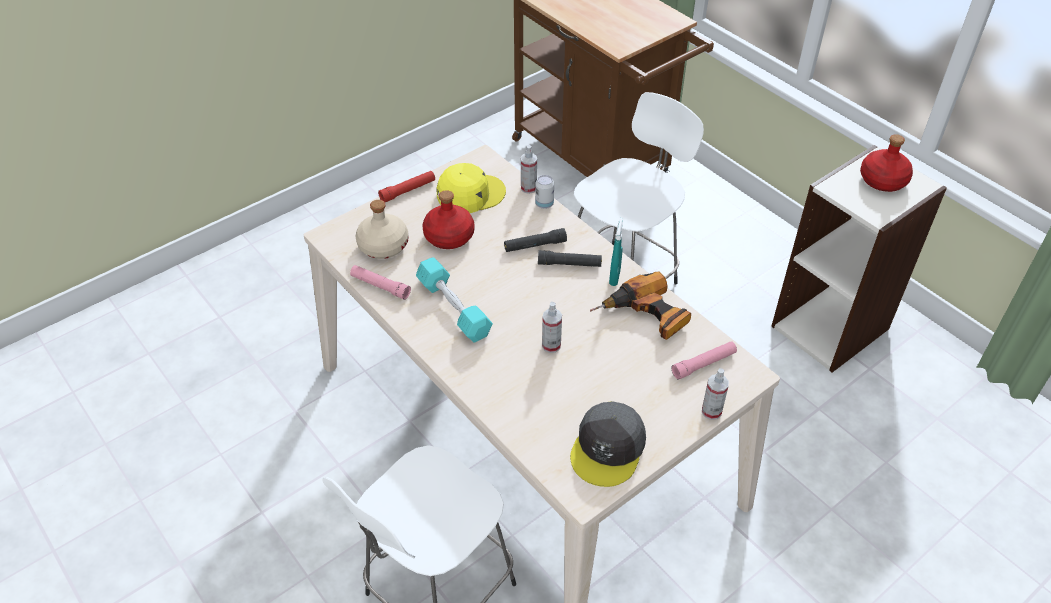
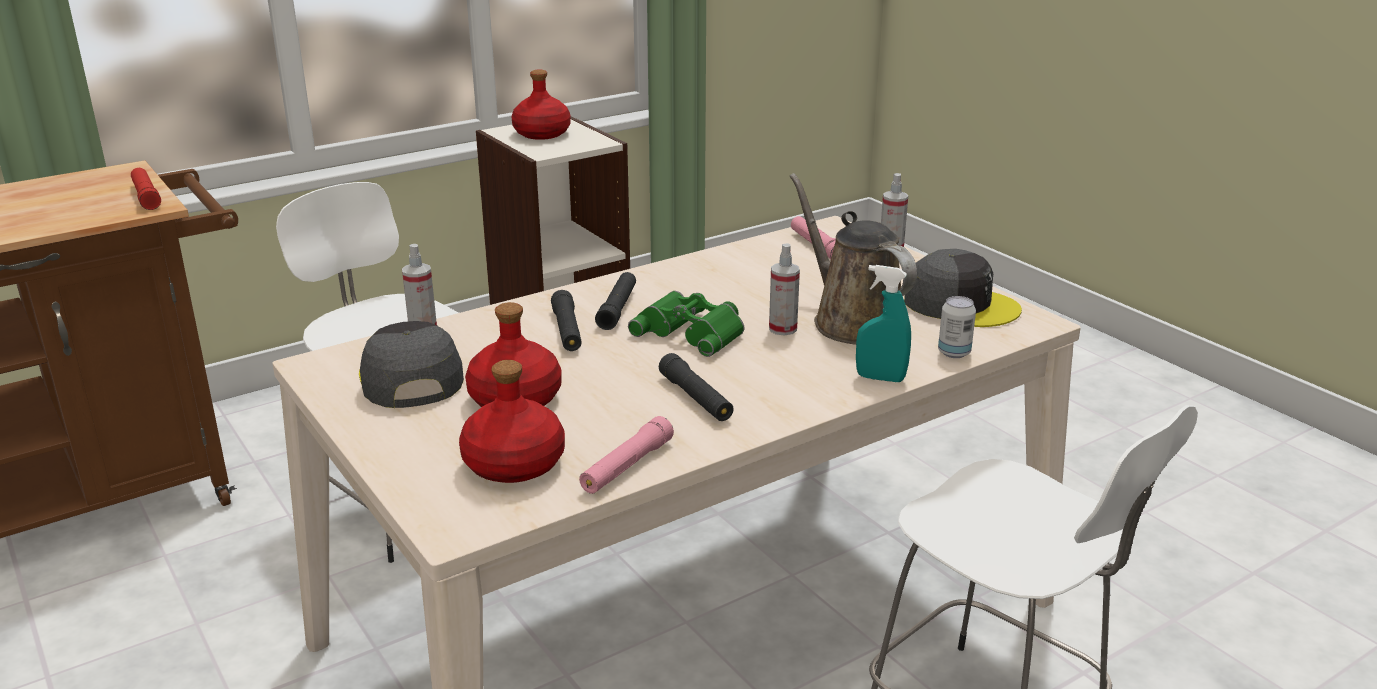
camera: 85 degrees left, 20 degrees down
(383, 245) = (513, 464): beige bottle -> red bottle
(408, 191) = (361, 438): red flashlight -> red flashlight (146, 196)
(453, 308) = (696, 398): turquoise dumbbell -> black flashlight
(470, 194) = (410, 378): yellow cap -> grey cap
(541, 301) = (693, 331): none -> green binoculars
(544, 204) = (471, 319): can -> can (954, 353)
(569, 383) = (852, 321): none -> brown watering can
(614, 277) = (654, 282): turquoise spray bottle -> turquoise spray bottle (880, 378)
(645, 317) = (733, 270): power drill -> none

